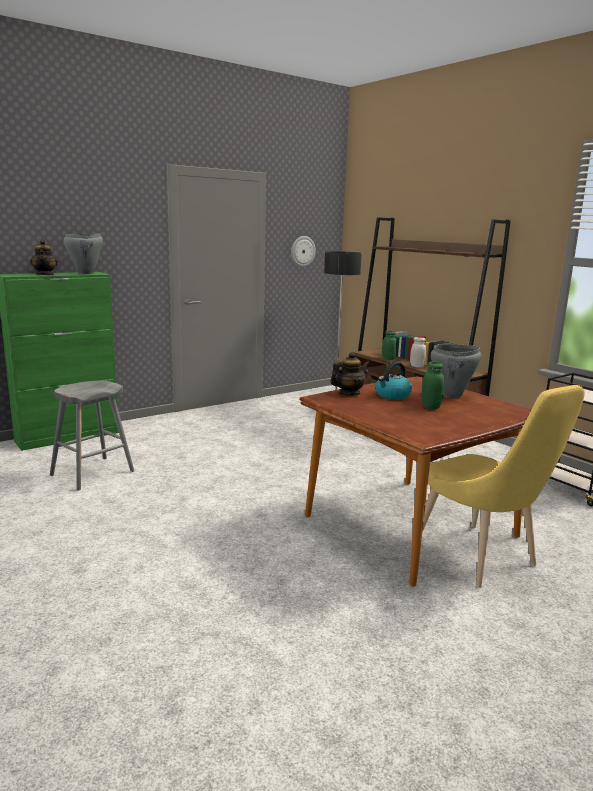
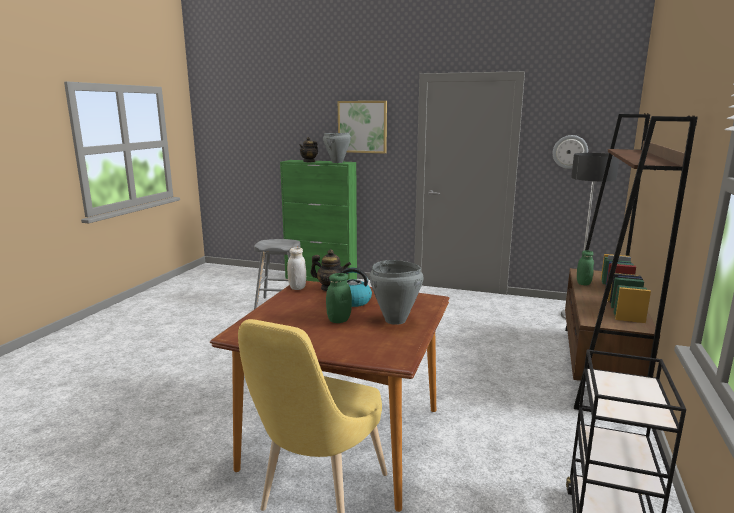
camera: 55 degrees right, 0 degrees up
(101, 226) = (362, 127): none -> picture
(417, 366) = (588, 299): white jar -> white jar (297, 287)

